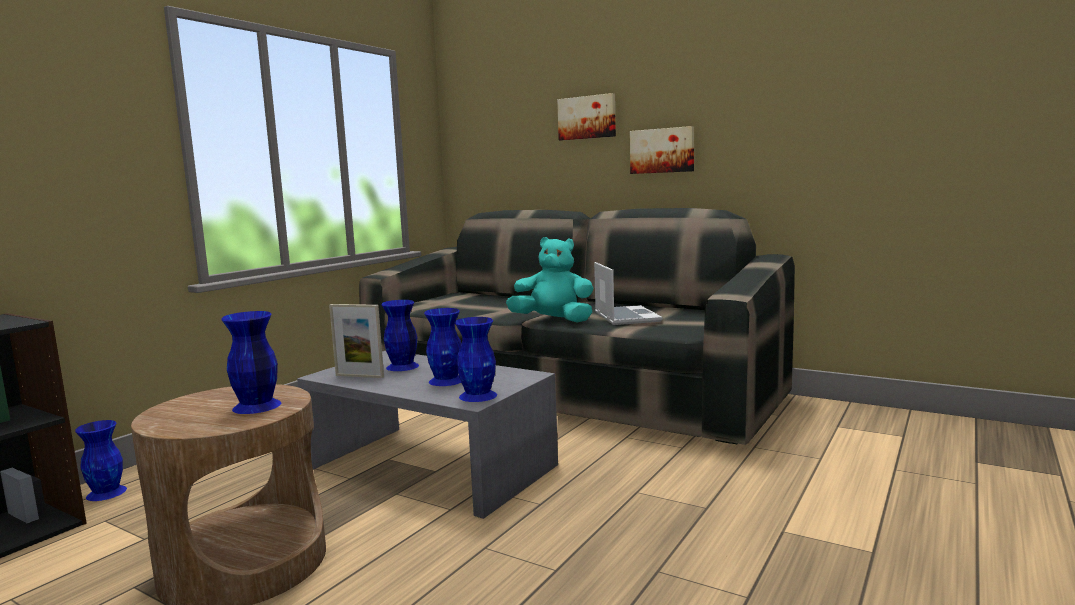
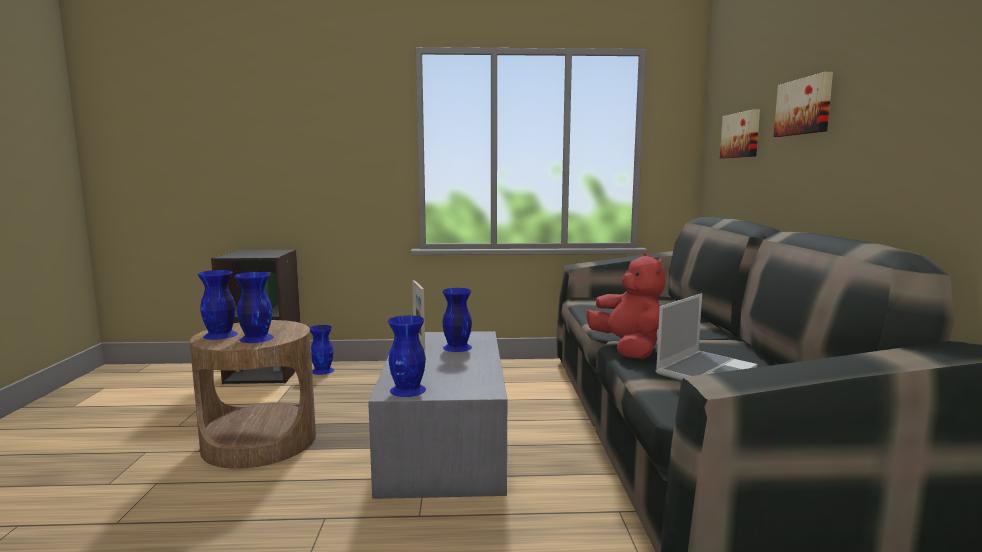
camera: 55 degrees right, 0 degrees up
(446, 381) = (436, 369): blue vase -> blue vase (220, 335)
(553, 321) = (628, 349): turquoise plush toy -> red plush toy
(662, 150) = (871, 152): picture -> picture (741, 135)

